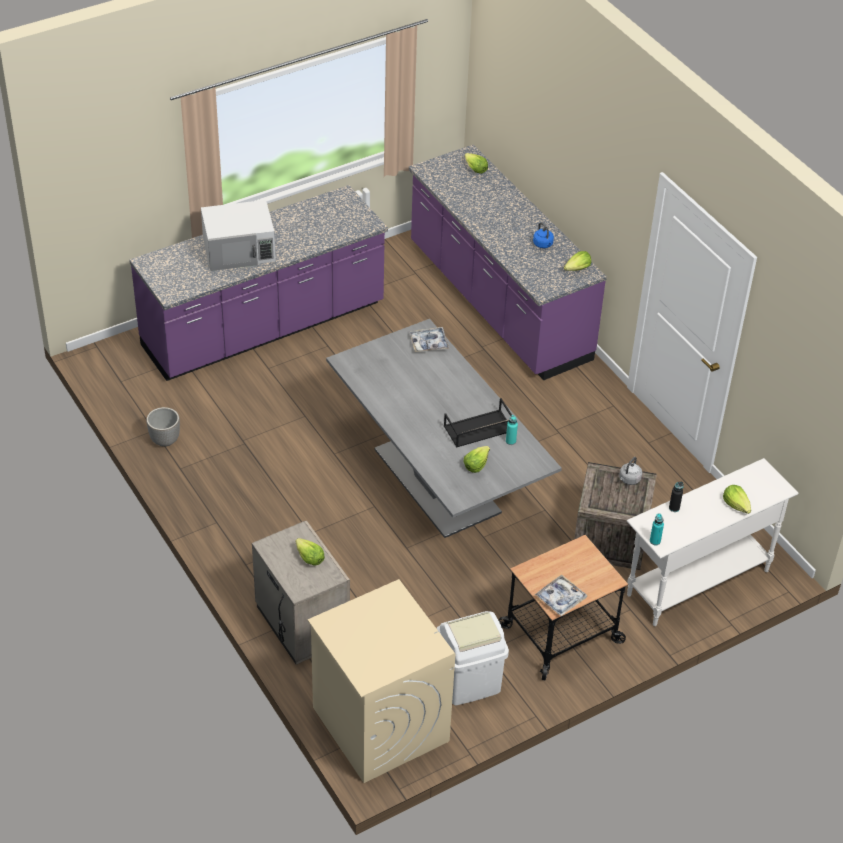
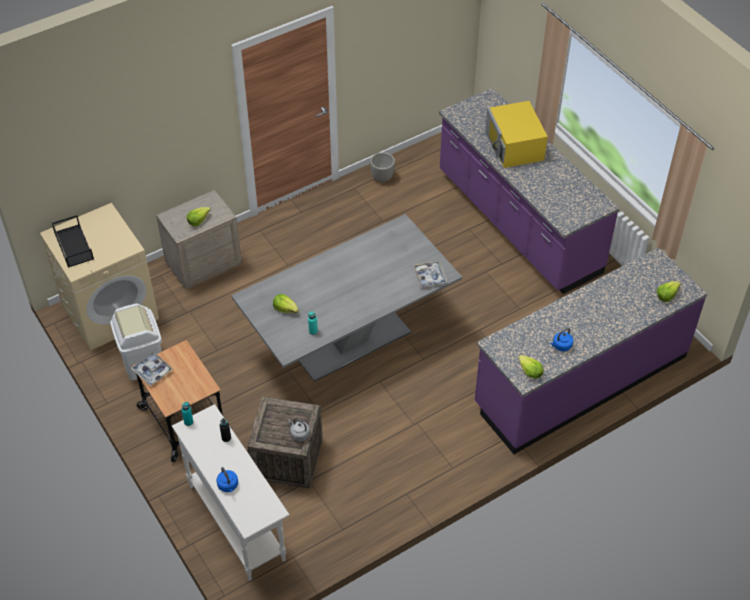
camera: 90 degrees right, 5 degrees up
(239, 249) = (514, 146): white microwave -> yellow microwave
(478, 429) = (326, 310): black tray -> black tray (73, 245)
(736, 505) = (228, 486): lettuce -> blue kettle

